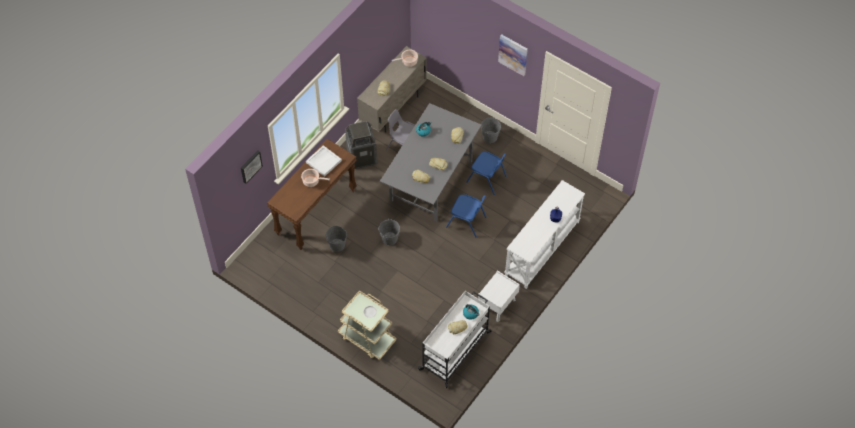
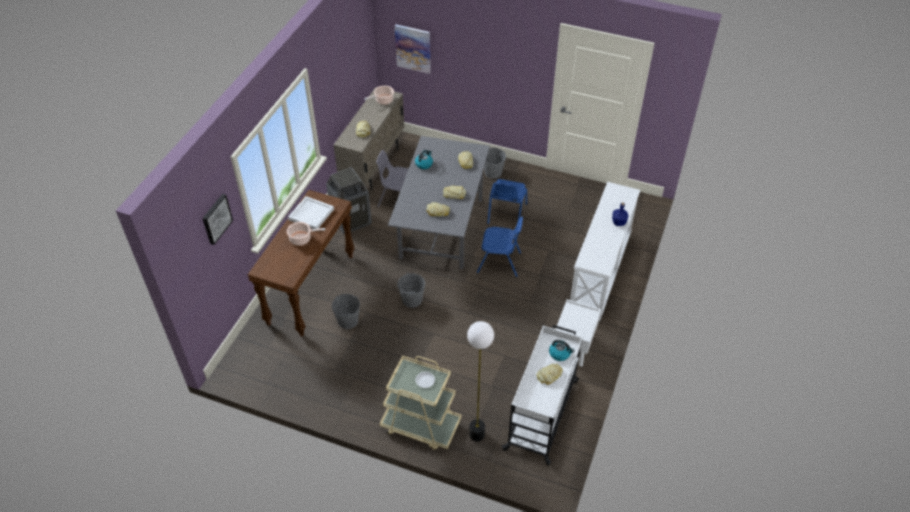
camera: 15 degrees left, 10 degrees down
(404, 354) = (476, 434): none -> floor lamp
(487, 179) = (506, 214): blue chair -> blue chair turned 90 degrees clockwise
(513, 54) = (514, 47): picture -> picture (413, 48)

